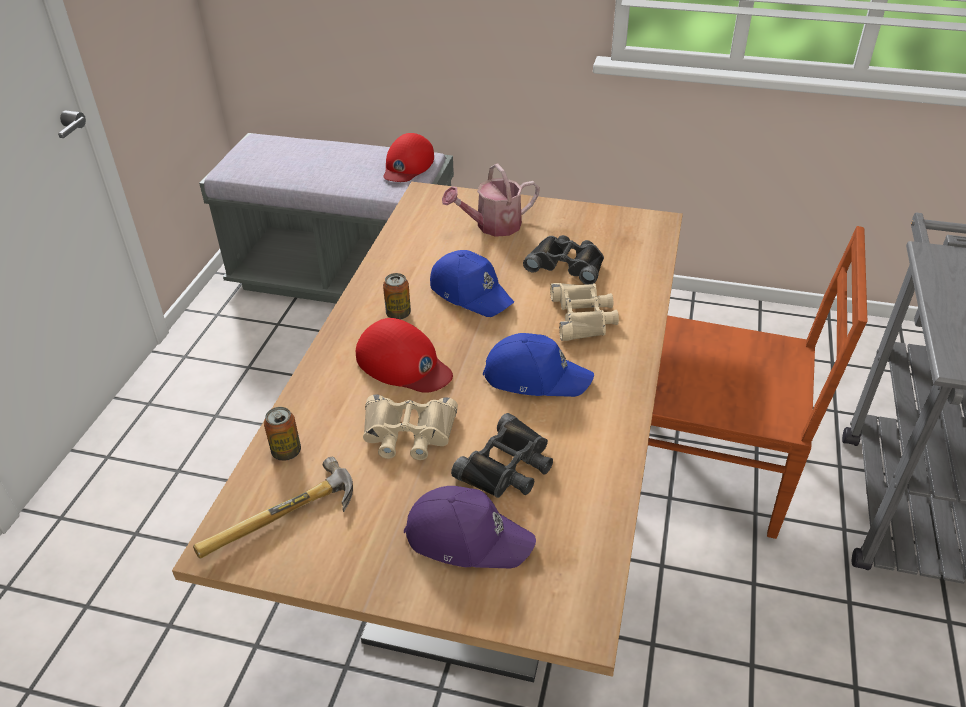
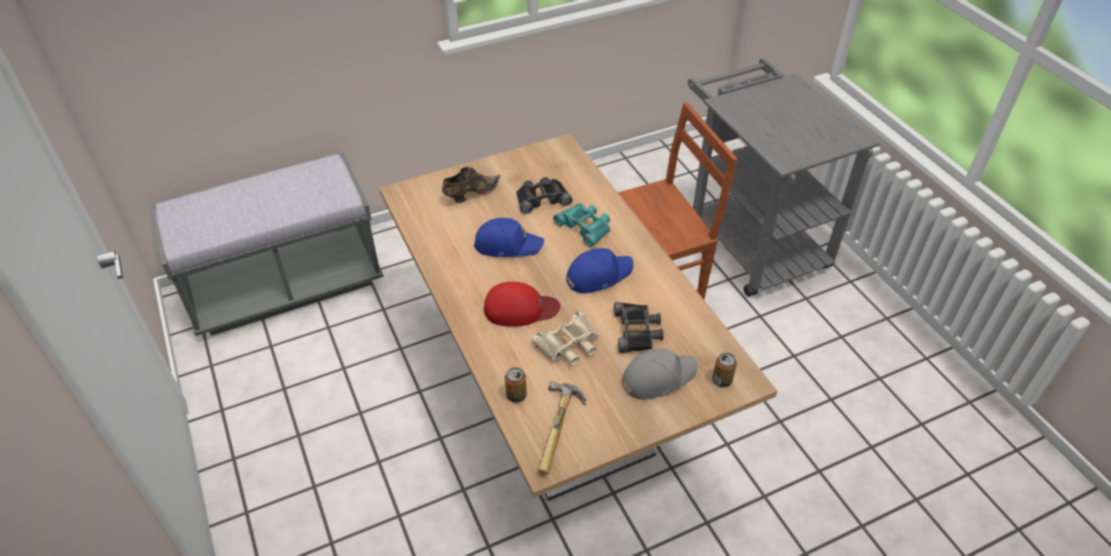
camera: 40 degrees left, 5 degrees up
(398, 314) = (481, 281): can -> can (722, 380)
(407, 165) = (325, 175): red cap -> none
(467, 537) = (657, 377): purple cap -> grey cap
(492, 226) = (470, 194): watering can -> brown shoe
(583, 317) = (585, 226): beige binoculars -> turquoise binoculars

